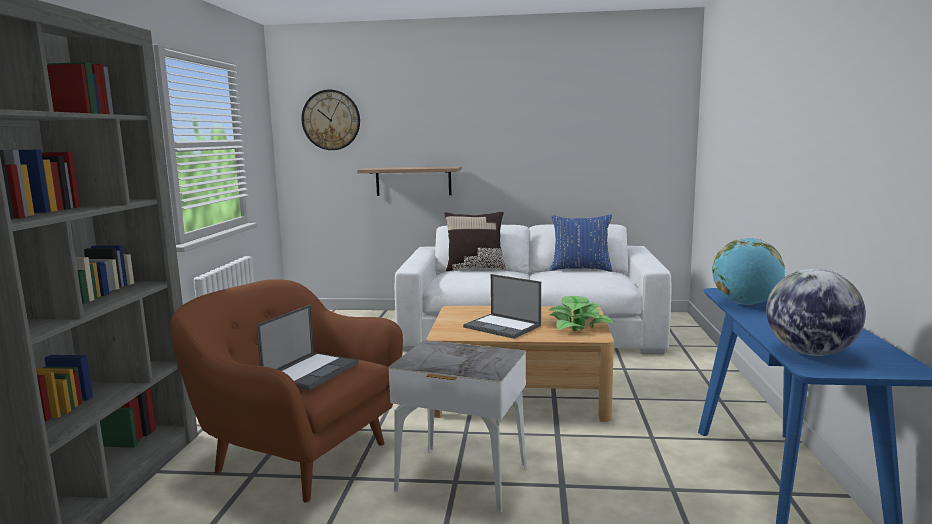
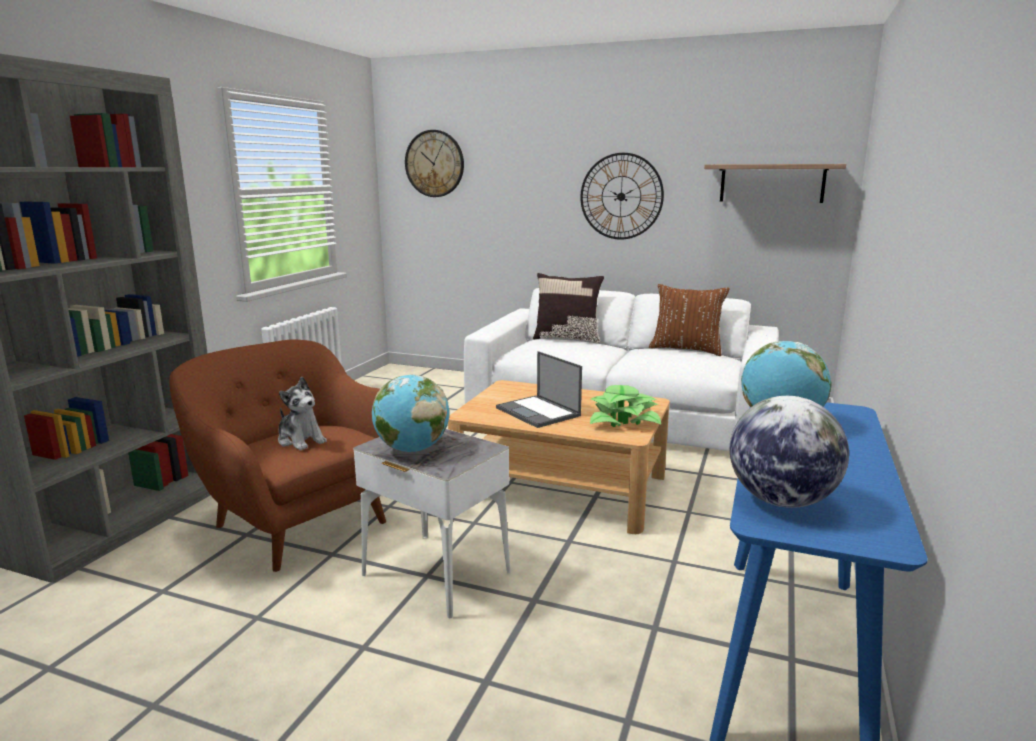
camera: 15 degrees right, 5 degrees up
(311, 371) = (301, 440): laptop -> plush toy
(413, 181) = (517, 235): shelf -> shelf (772, 183)
(444, 362) = (412, 449): none -> globe
(506, 144) = (621, 196): none -> wall clock
(580, 269) = (686, 349): blue pillow -> brown pillow

